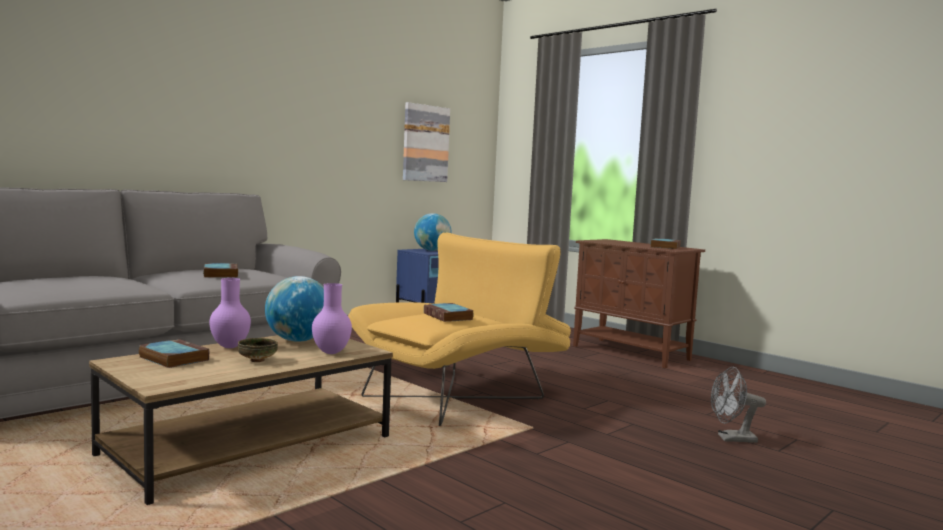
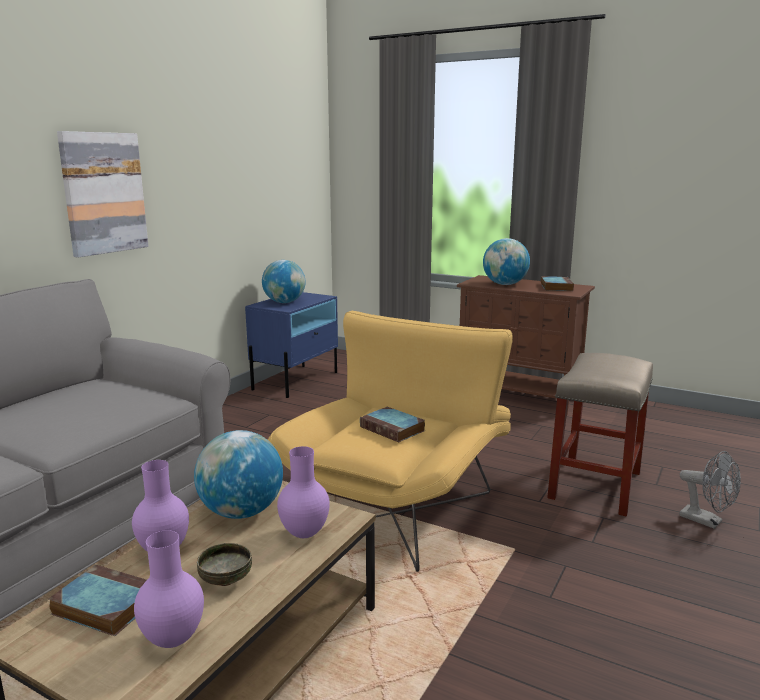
camera: 15 degrees left, 10 degrees up
(202, 373) = (175, 639): none -> purple vase
(220, 274) = (81, 409): book -> none
(425, 143) = (261, 175): picture -> picture (103, 193)
(619, 243) = (505, 284): none -> globe
(647, 406) = (595, 484): none -> beige stool
(731, 439) = (707, 521): grey fan -> grey fan turned 120 degrees counterclockwise

